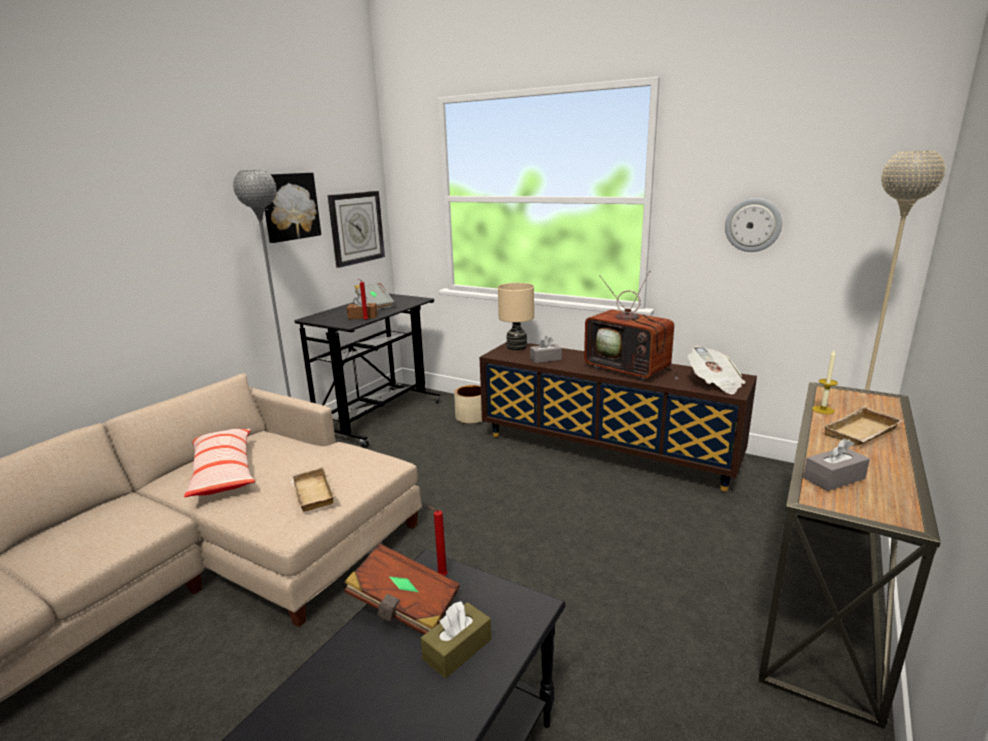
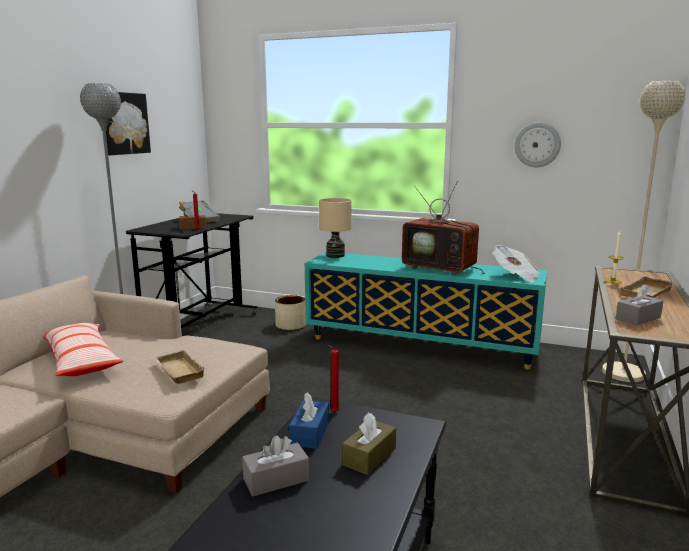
camera: 10 degrees left, 5 degrees down
(356, 228) = (179, 149): wall clock -> none
(404, 606) = (310, 433): brown book -> blue tissue box
(545, 359) = (365, 263): grey tissue box -> grey tissue box (276, 479)
(607, 451) = (421, 346): brown tv stand -> turquoise tv stand

